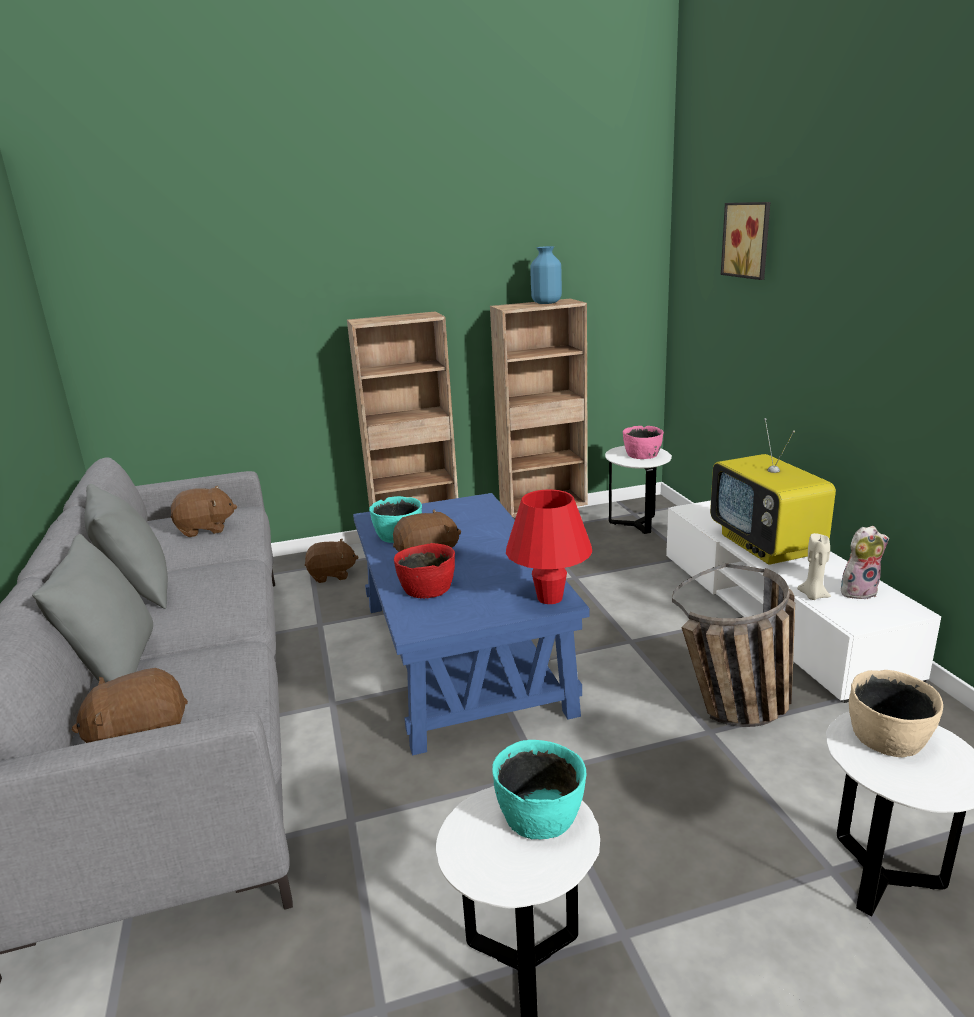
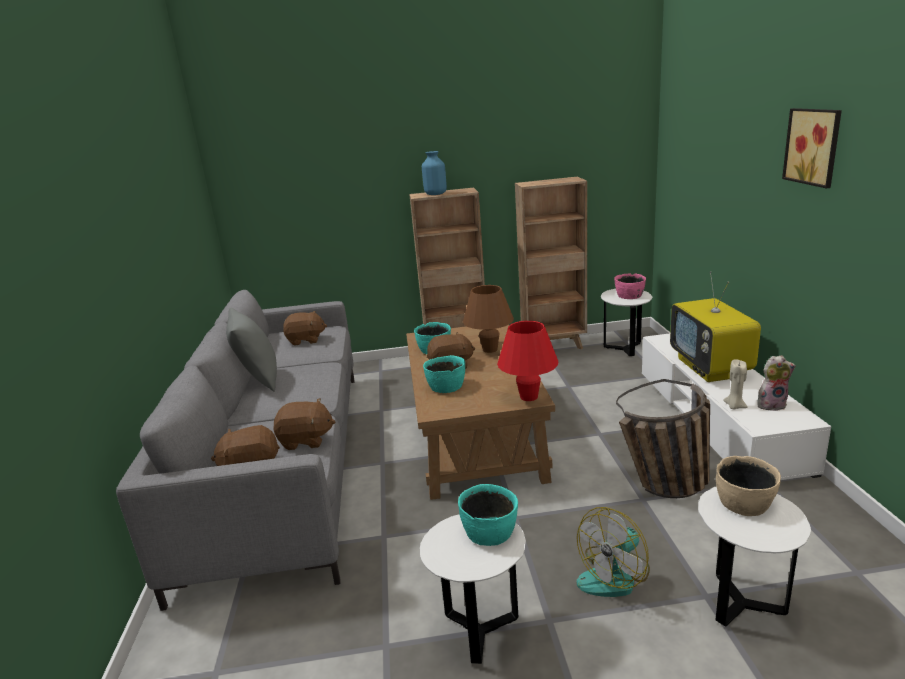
camera: 10 degrees right, 0 degrees up
(115, 670) = (240, 427): grey pillow -> none
(332, 575) = (394, 377): brown plush toy -> brown plush toy (306, 440)
(426, 588) = (445, 386): red bowl -> turquoise bowl
(460, 654) = (474, 436): blue coffee table -> brown coffee table
(477, 532) = (490, 349): none -> brown table lamp
(546, 303) = (556, 180): blue vase -> blue vase (435, 194)
(700, 852) = (614, 576): none -> fan
(748, 240) = (709, 133): picture -> picture (814, 146)

